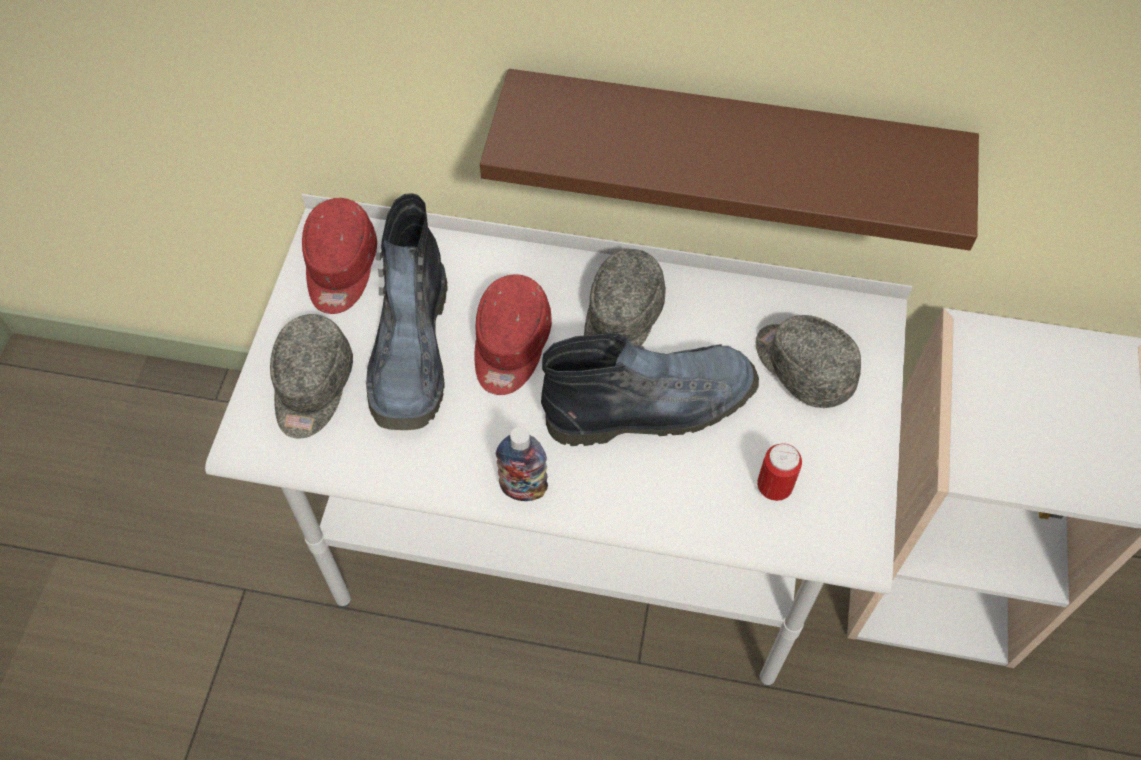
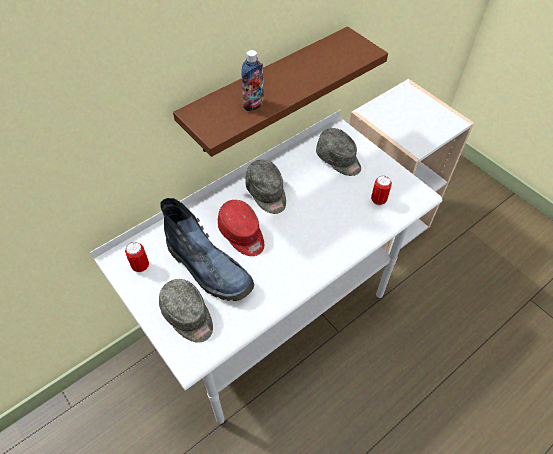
camera: 50 degrees left, 5 degrees down
(340, 269) = (140, 266): red cap -> can
(523, 489) = (310, 274): bottle -> bottle (253, 105)
(653, 404) = (312, 209): boot -> none
(802, 367) = (339, 159): grey cap -> grey cap turned 135 degrees counterclockwise

